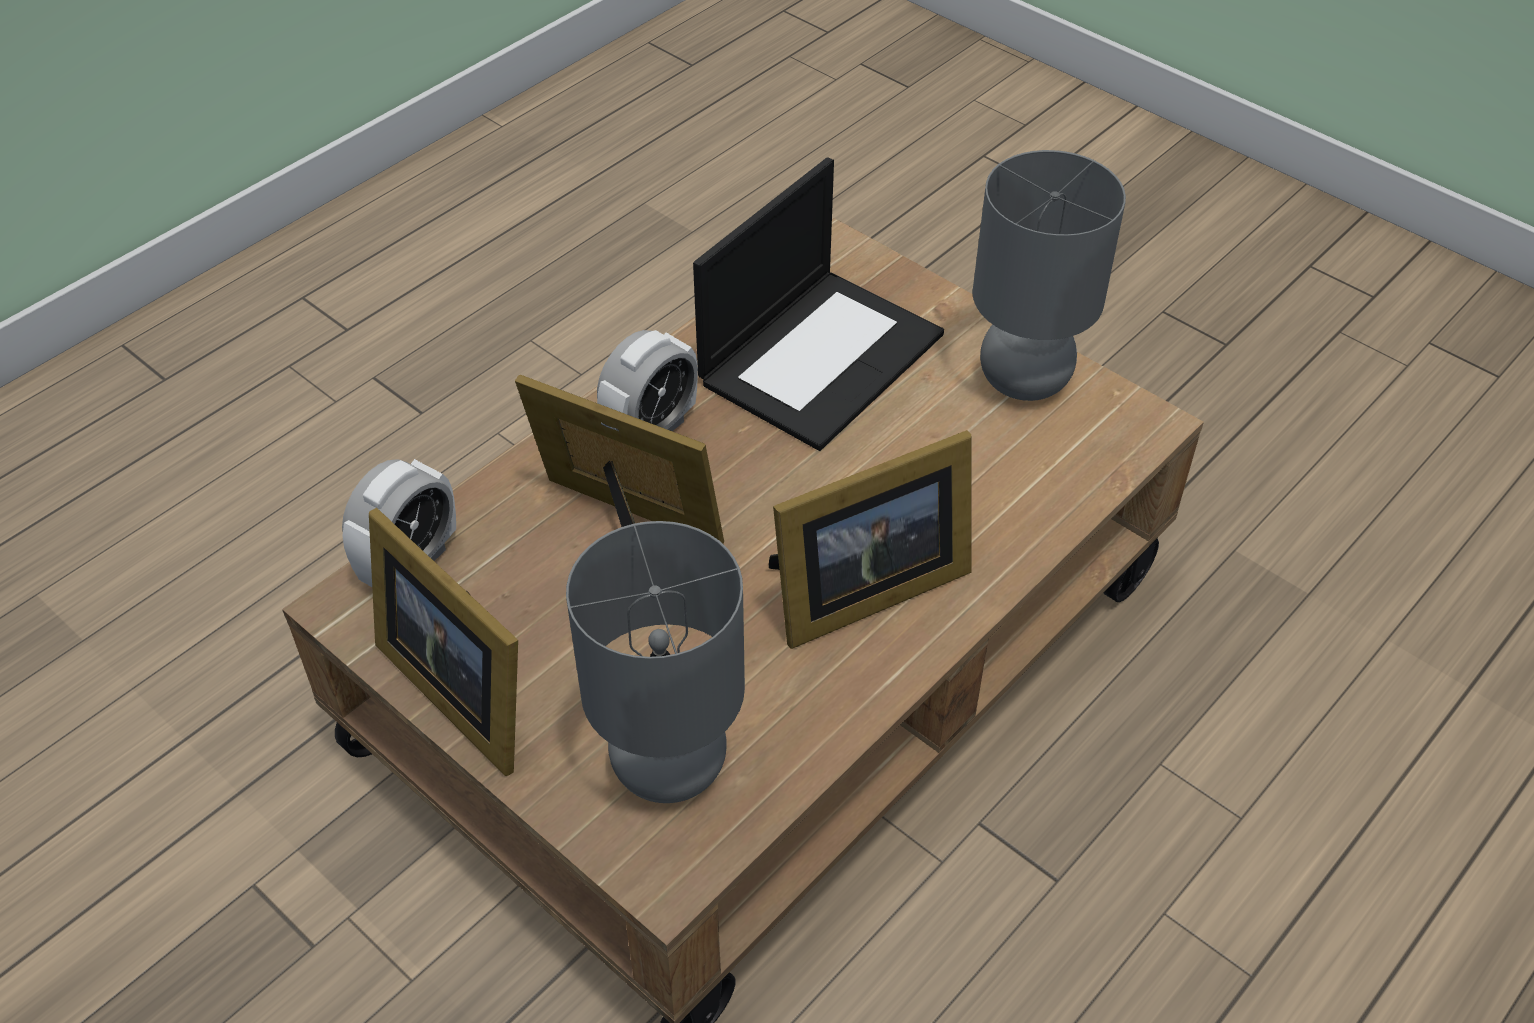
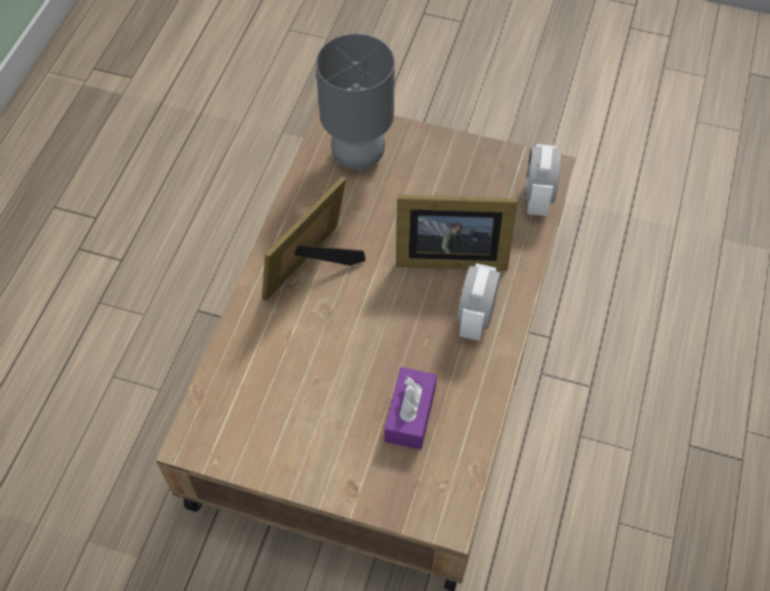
camera: 155 degrees right, 10 degrees up
(461, 686) = (469, 155): picture frame -> none
(821, 356) = (410, 414): laptop -> purple tissue box
(1024, 379) = (277, 448): grey table lamp -> none

